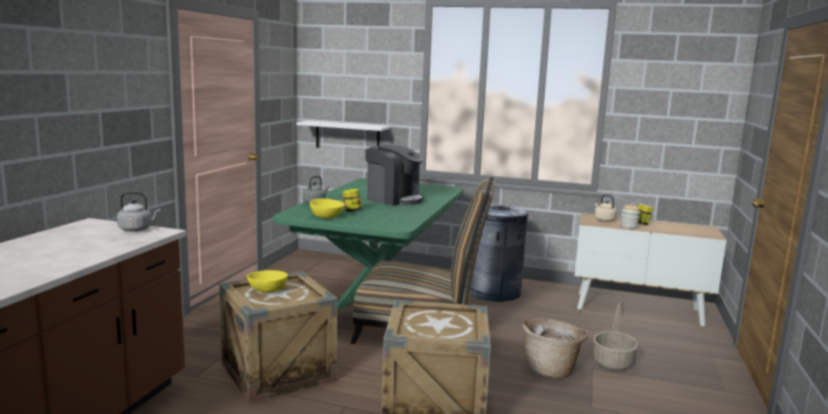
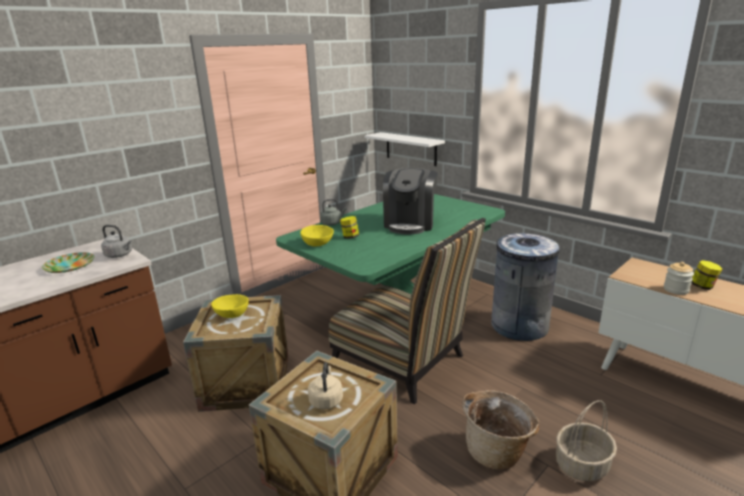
camera: 30 degrees right, 10 degrees up
(87, 241) = (69, 266): none -> plate
(393, 199) = (410, 223): coffee machine -> coffee machine turned 45 degrees clockwise
(603, 220) = (650, 273): beige kettle -> beige kettle (326, 400)

